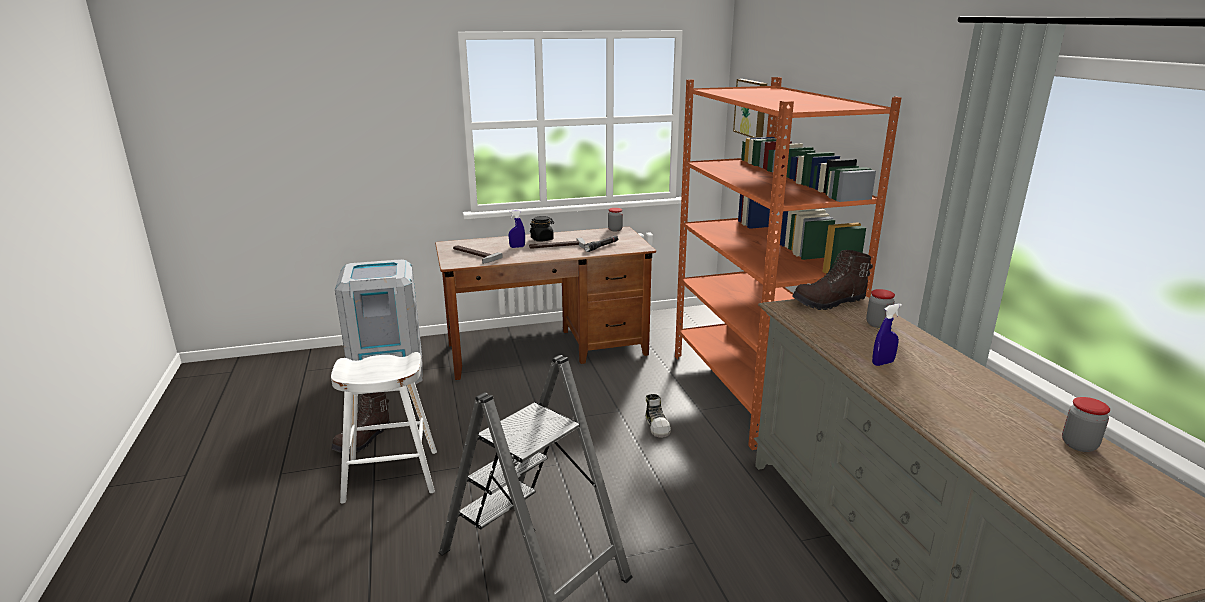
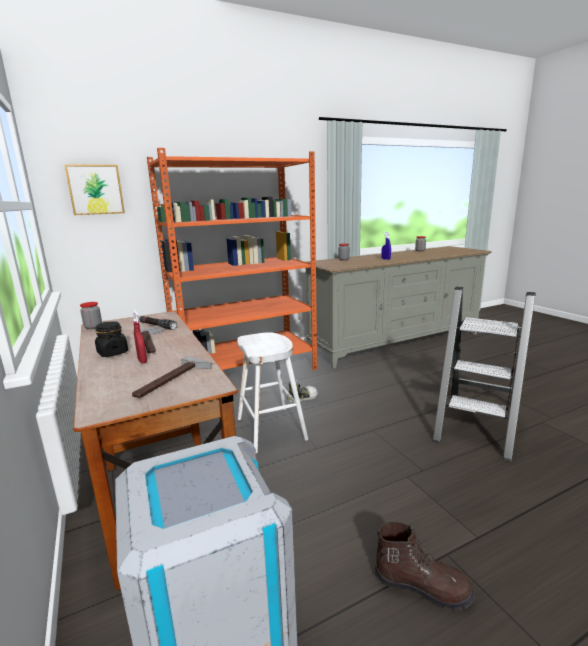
camera: 100 degrees left, 5 degrees down
(391, 476) = (460, 525): white stool -> white stool (271, 429)
(517, 247) = (142, 361): blue spray bottle -> red spray bottle
(829, 303) = (322, 263): brown boot -> none

